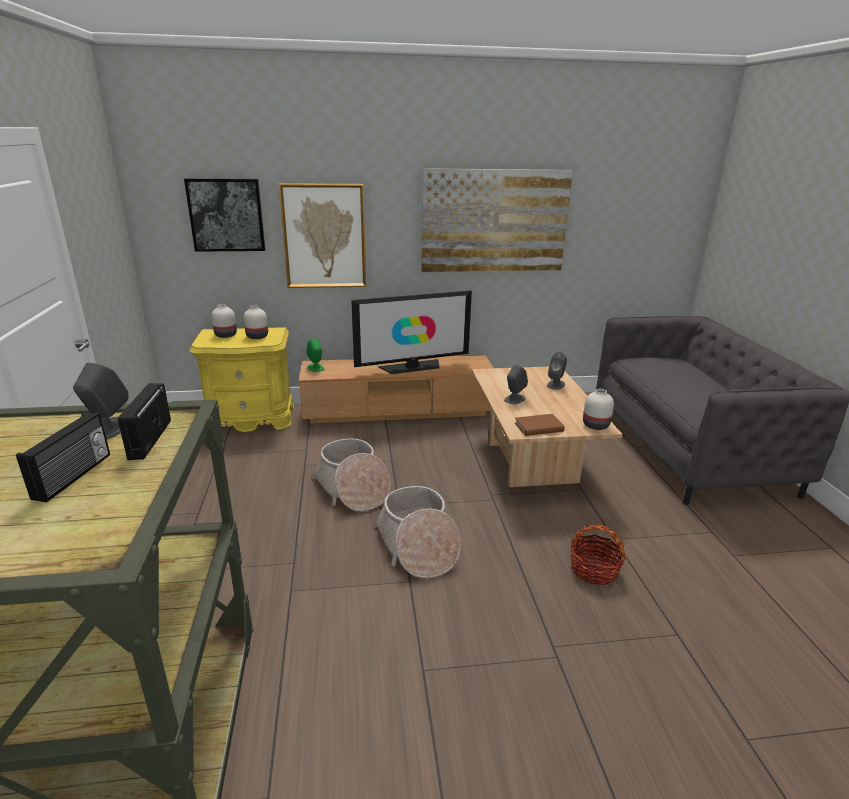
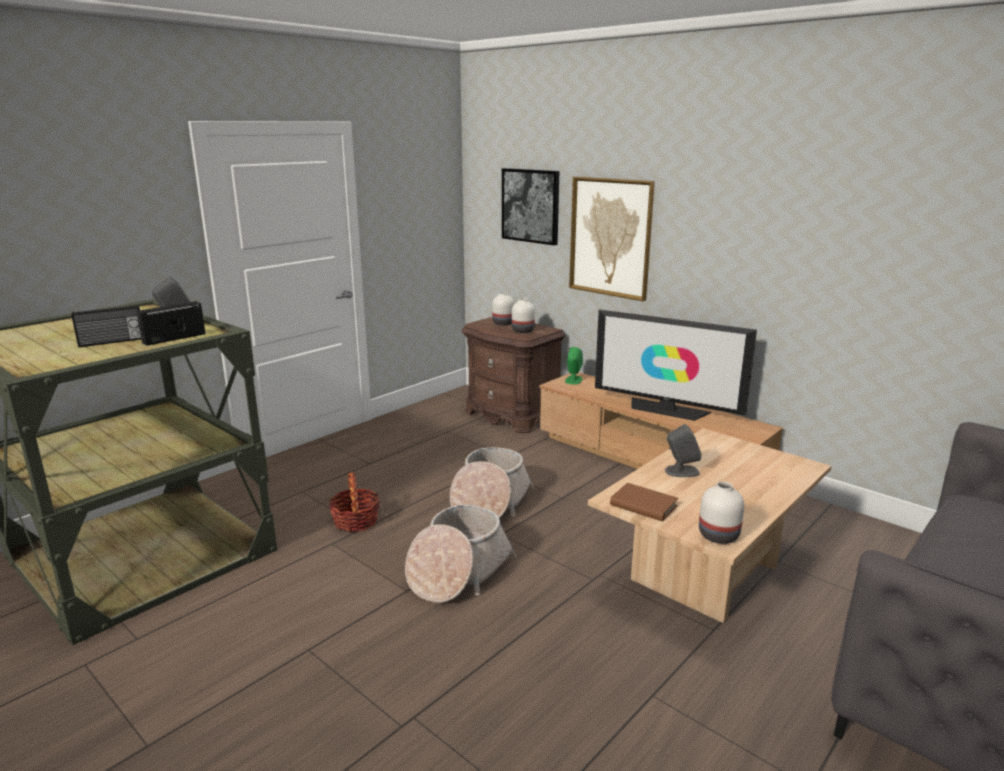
camera: 50 degrees right, 5 degrees down
(251, 419) = (509, 415): yellow nightstand -> brown nightstand
(494, 221) = (813, 241): picture -> none
(556, 384) = (771, 480): grey speaker -> none
(593, 570) = (570, 700): basket -> basket (355, 521)

